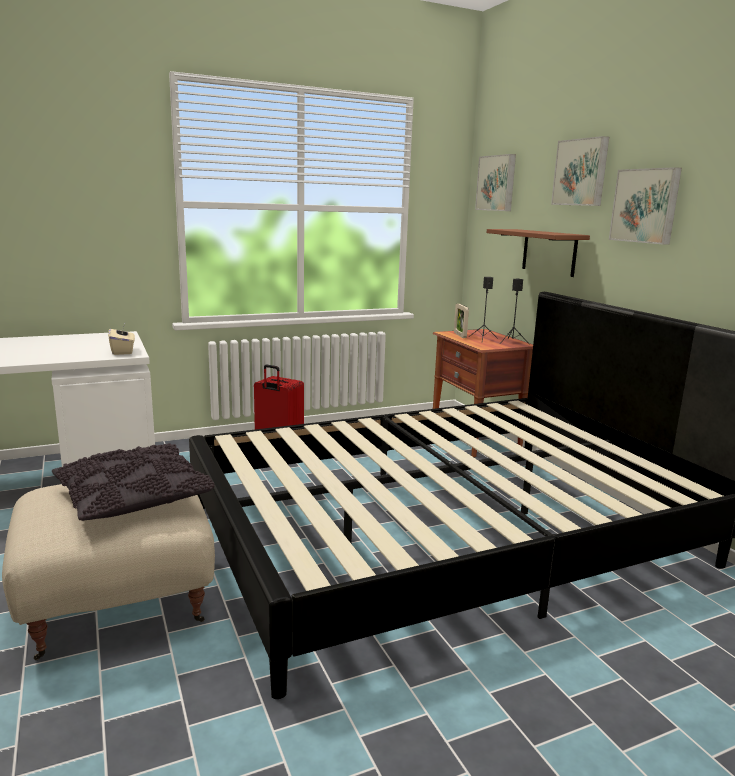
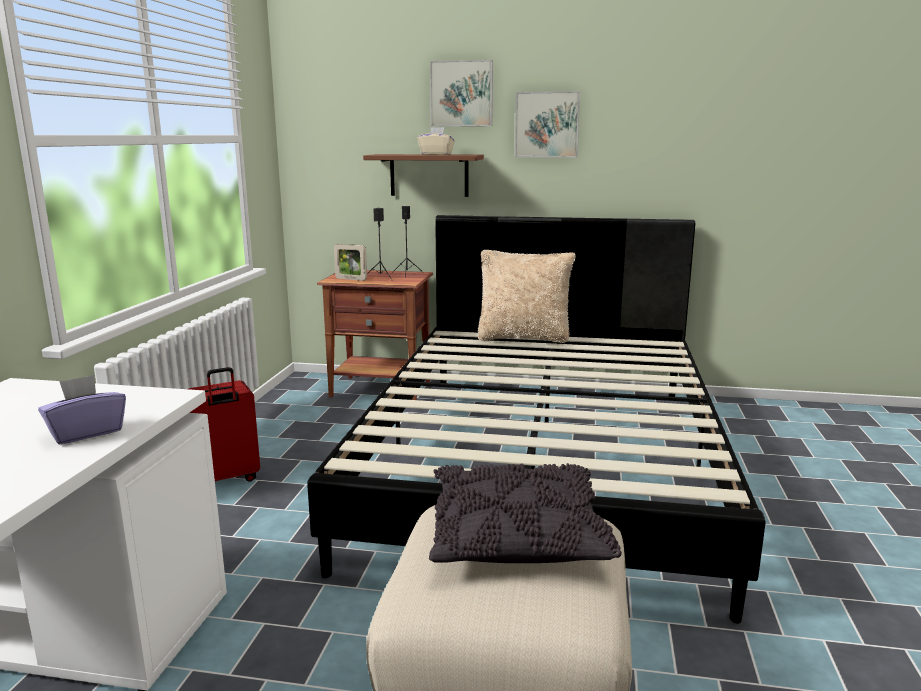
camera: 55 degrees left, 0 degrees up
(70, 355) = (86, 432): none -> purple tissue box
(123, 351) = (138, 399): beige tissue box -> beige tissue box (436, 154)
(497, 183) = (329, 104): picture -> none
(562, 430) = (524, 339): none -> beige pillow

